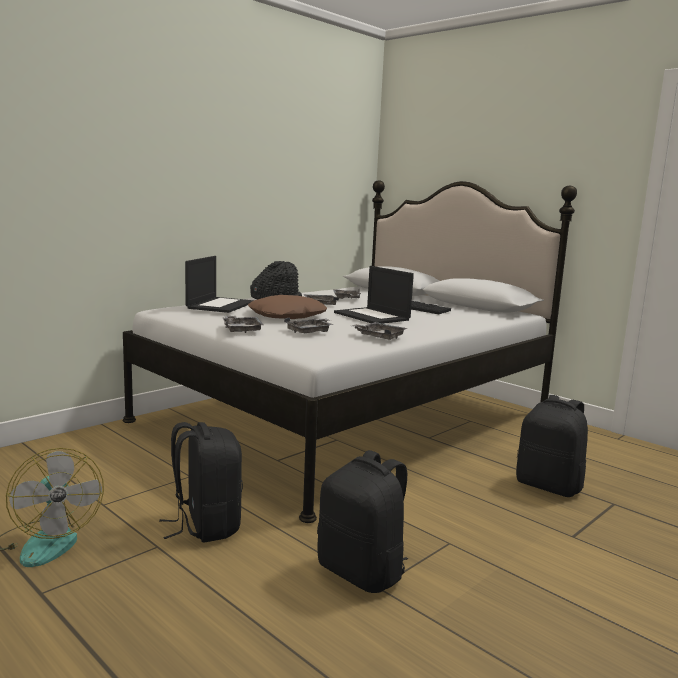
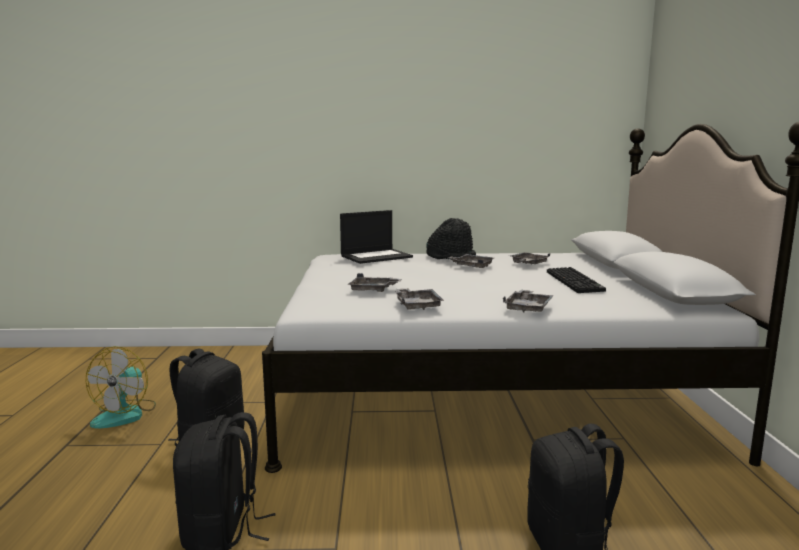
camera: 45 degrees right, 0 degrees up
(241, 330) = (326, 279): grey tray -> grey tray (528, 308)
(287, 316) = (406, 273): brown pillow -> none
(373, 316) = (484, 284): laptop -> none

